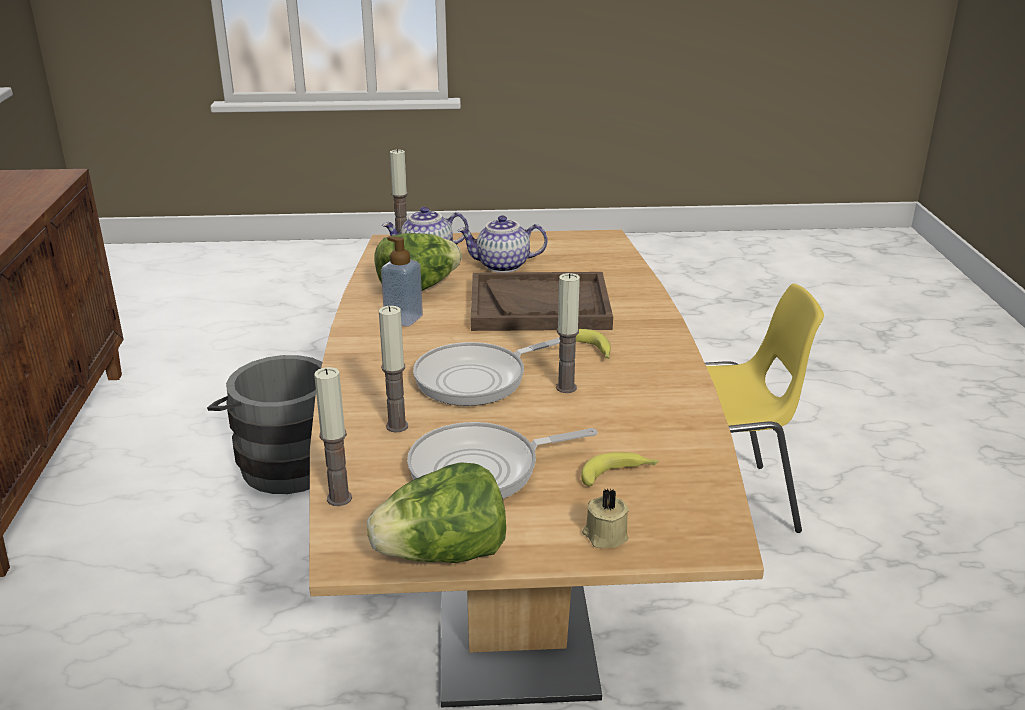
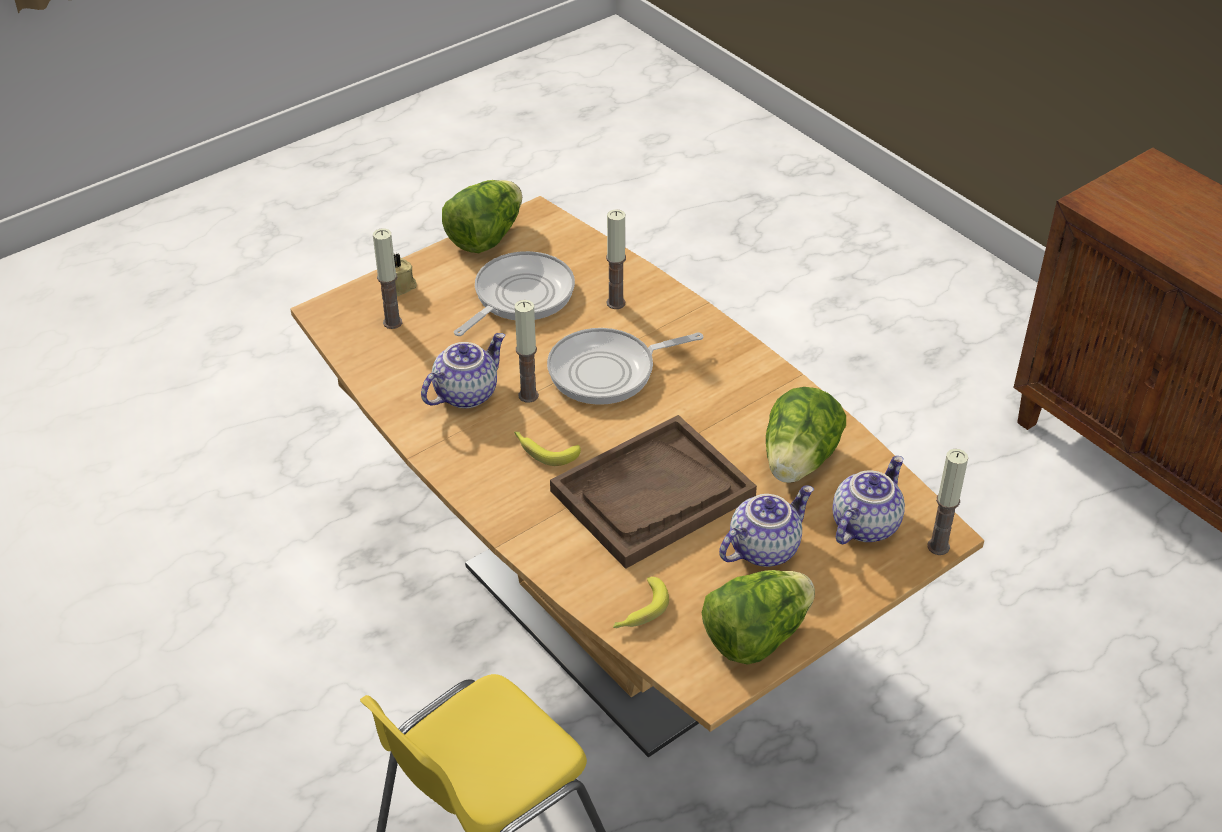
camera: 145 degrees right, 15 degrees up
(284, 462) = (990, 649): grey bucket -> none
(339, 498) = (586, 241): candle -> candle (392, 322)
(403, 319) = (754, 412): soap dispenser -> none
(477, 379) = (608, 371): frying pan -> frying pan turned 135 degrees counterclockwise
(557, 242) = (756, 636): none -> lettuce
(619, 475) = (423, 332): banana -> banana (639, 611)
(621, 409) = (465, 393): none -> teapot

